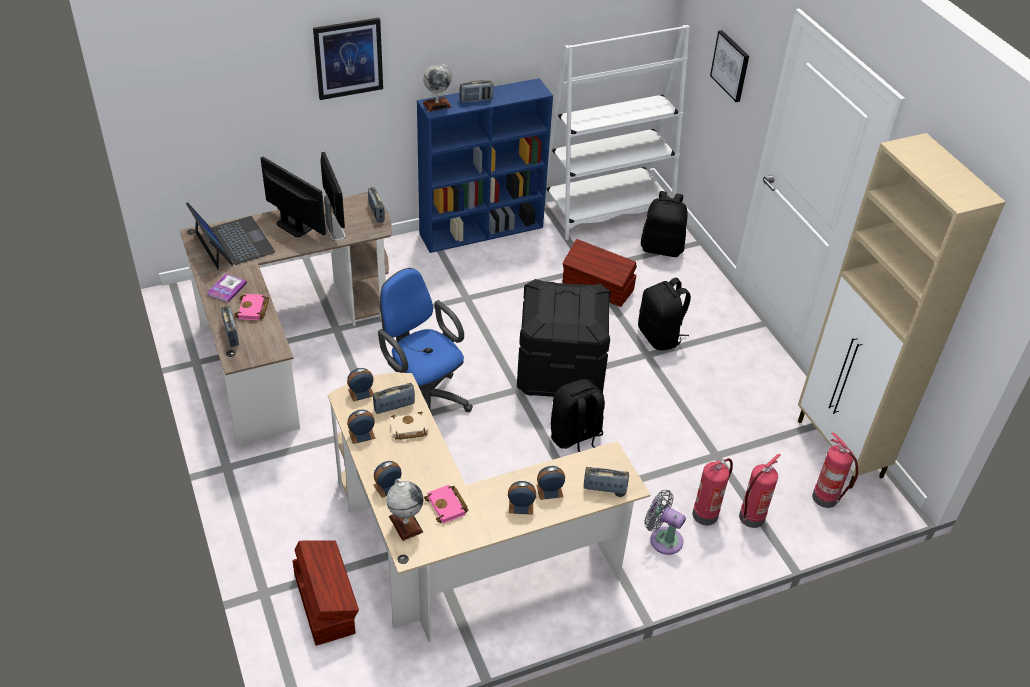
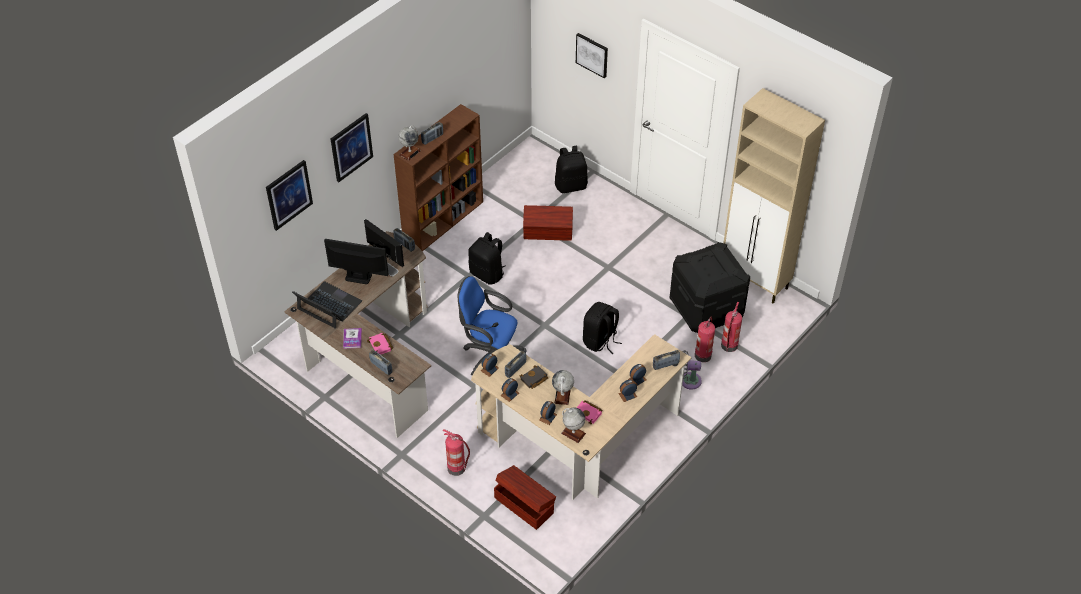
camera: 25 degrees left, 5 degrees up
(233, 80) = (289, 194): none -> picture
(408, 429) = (534, 379): beige book -> black book
(429, 467) = (562, 396): none -> globe
(482, 230) = (444, 220): blue bookcase -> brown bookcase
(560, 372) = (563, 302): black storage box -> black storage box (706, 309)
(606, 211) = (517, 171): white bookcase -> none
(660, 336) = (608, 251): black backpack -> black backpack (487, 274)
(826, 498) = (763, 315): fire extinguisher -> fire extinguisher (457, 468)

